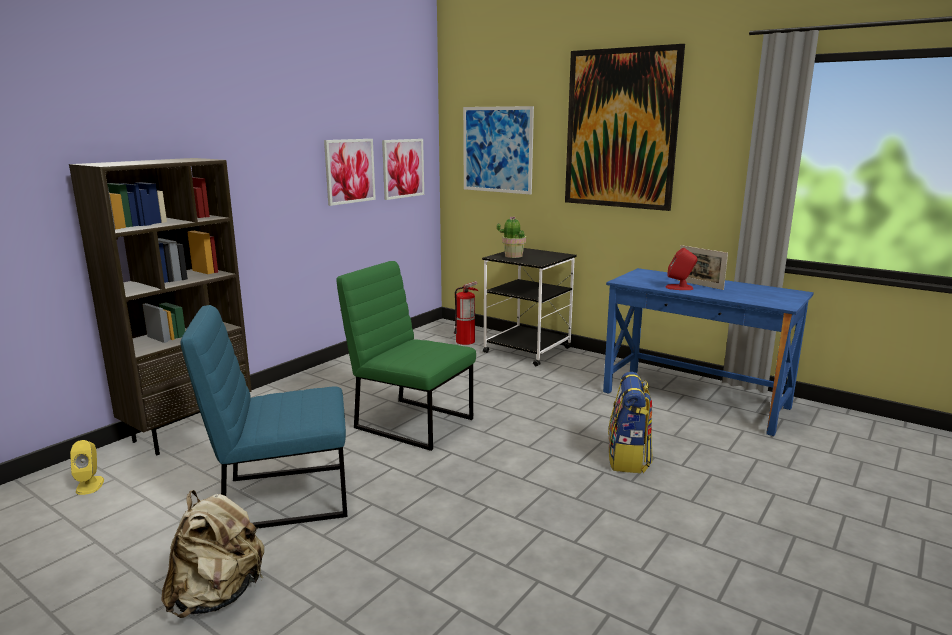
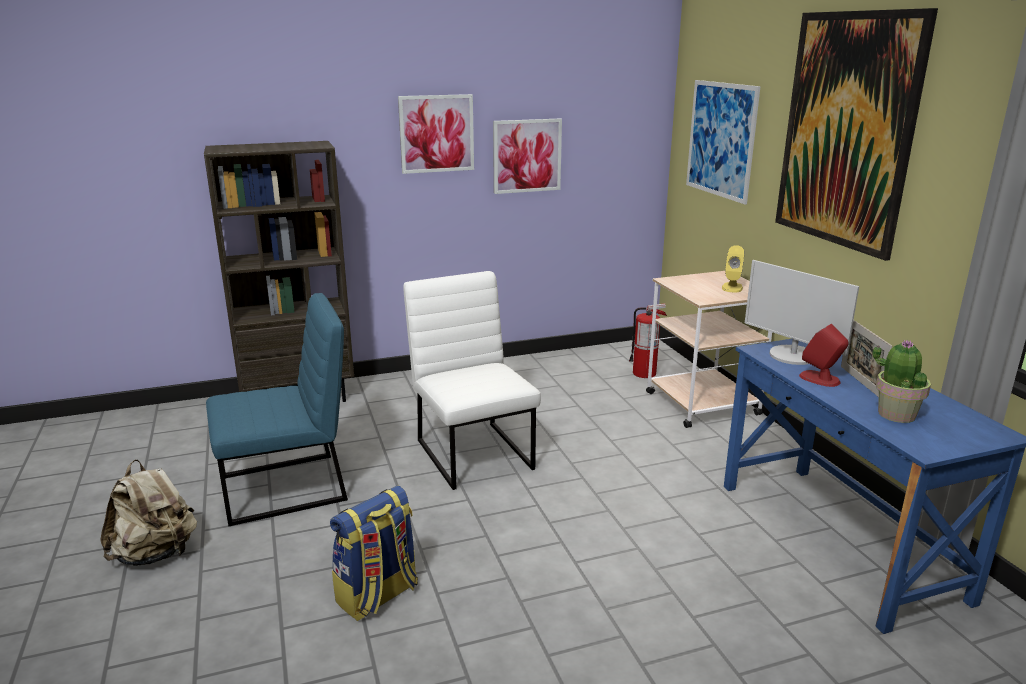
camera: 35 degrees right, 5 degrees up
(90, 485) = (189, 425): yellow speaker -> yellow speaker (732, 287)
(282, 497) = (288, 488): blue chair -> blue chair turned 135 degrees clockwise
(403, 168) = (608, 154): picture -> picture (436, 133)
(411, 422) = (473, 452): green chair -> white chair
(513, 256) = (694, 282): potted plant -> potted plant (896, 414)
(528, 351) = (703, 405): black cart -> beige cart
(628, 459) = (638, 582): backpack -> backpack (378, 596)
(644, 280) = (793, 356): none -> monitor

